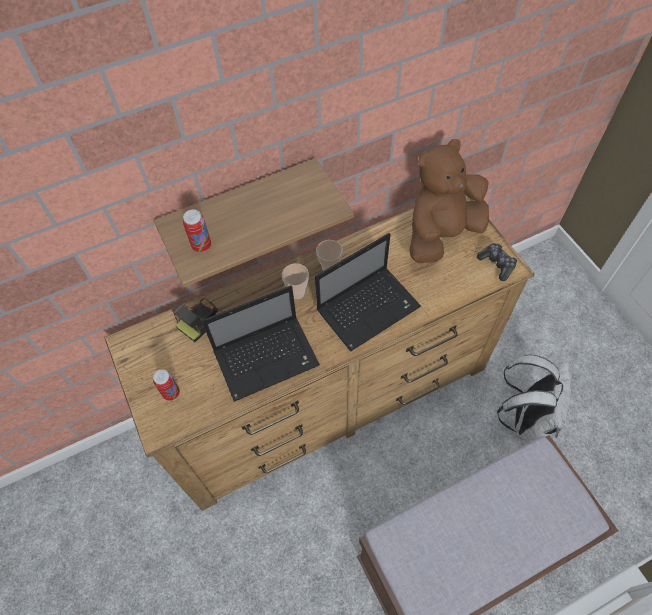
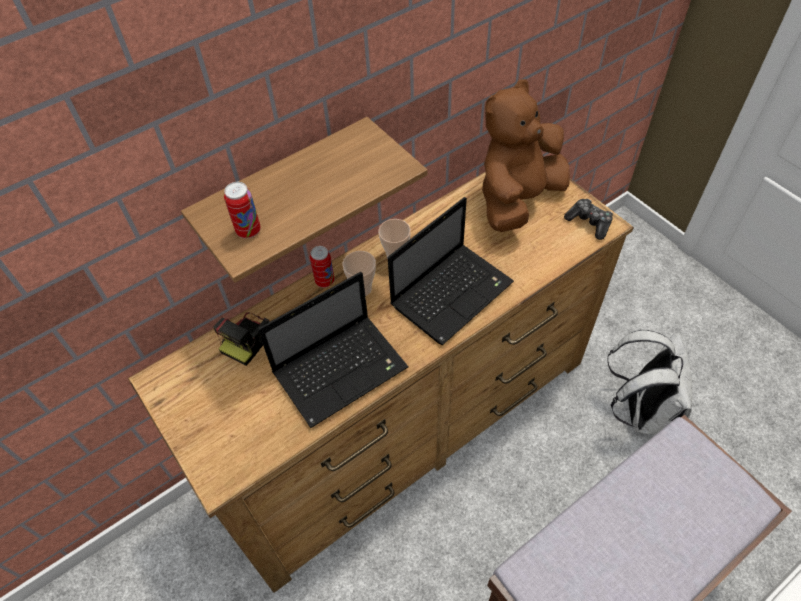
camera: 10 degrees left, 5 degrees down
(171, 393) = (227, 432): can -> can (324, 281)

